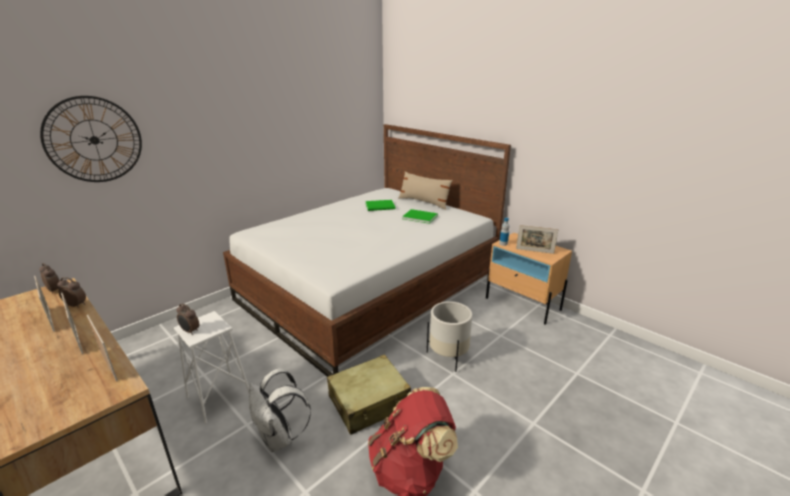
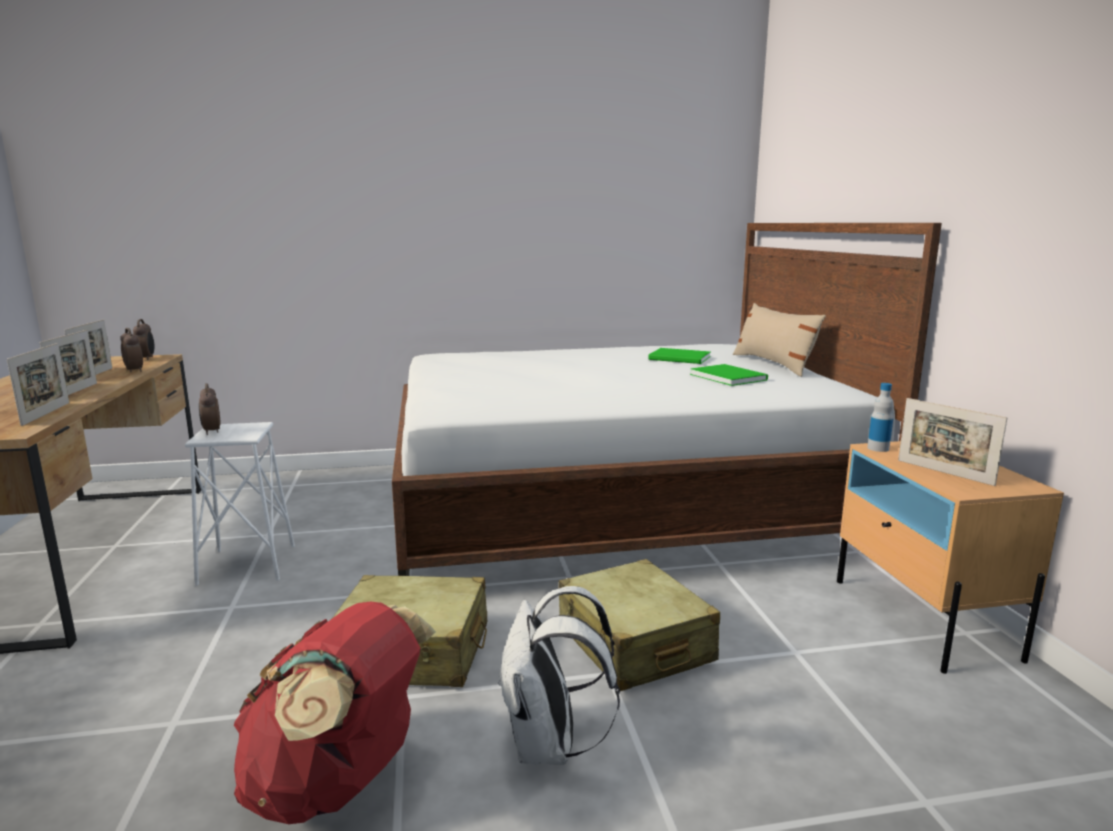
camera: 35 degrees right, 10 degrees down
(94, 140) = (255, 184): wall clock -> none
(279, 438) = (241, 640): white backpack -> white backpack (549, 745)
(448, 356) = (634, 644): white planter -> beige suitcase

